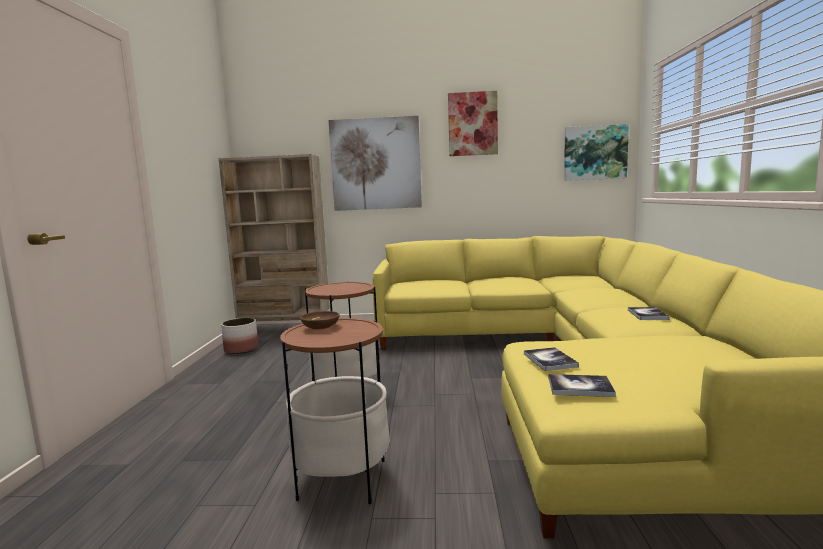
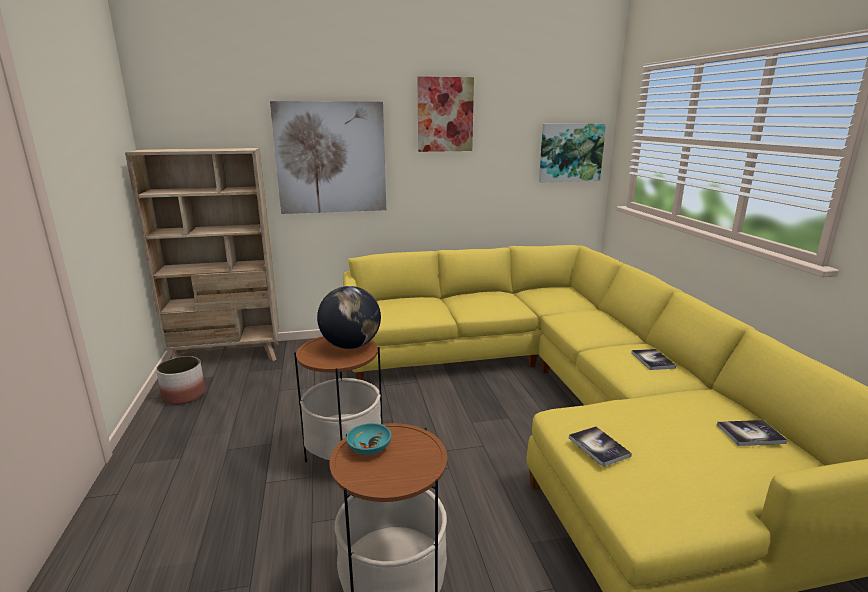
camera: 15 degrees left, 10 degrees up
(320, 326) = (368, 447): brown bowl -> turquoise bowl
(352, 286) = (351, 345): none -> globe
(580, 387) = (648, 493): book -> book (750, 434)

